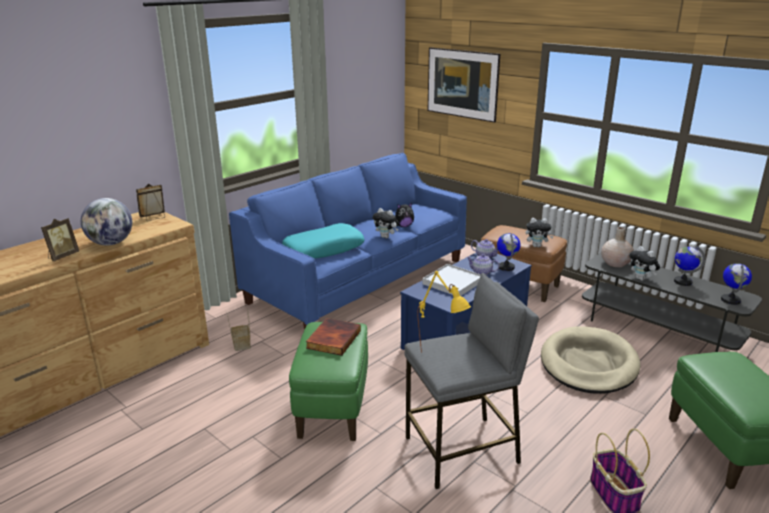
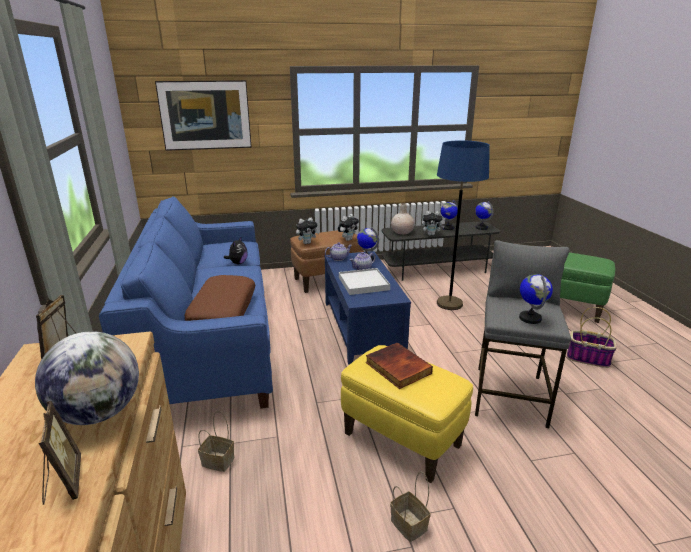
camera: 55 degrees left, 0 degrees up
(248, 441) = (407, 524): none -> basket
(324, 249) = (223, 310): turquoise pillow -> brown pillow
(333, 409) = (402, 440): green ottoman -> yellow ottoman
(386, 237) = (249, 276): plush toy -> plush toy (307, 243)
(441, 358) = (530, 318): yellow table lamp -> globe
(588, 364) = (449, 304): beige dog bed -> blue floor lamp

